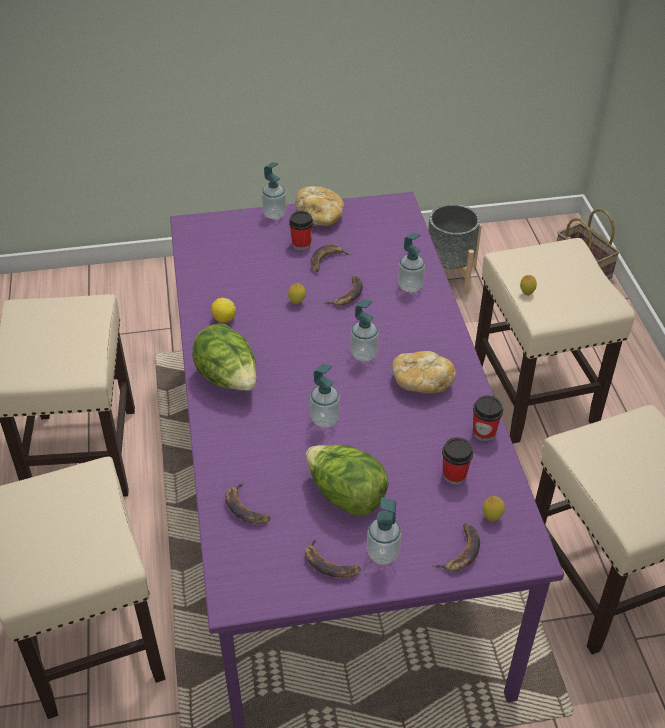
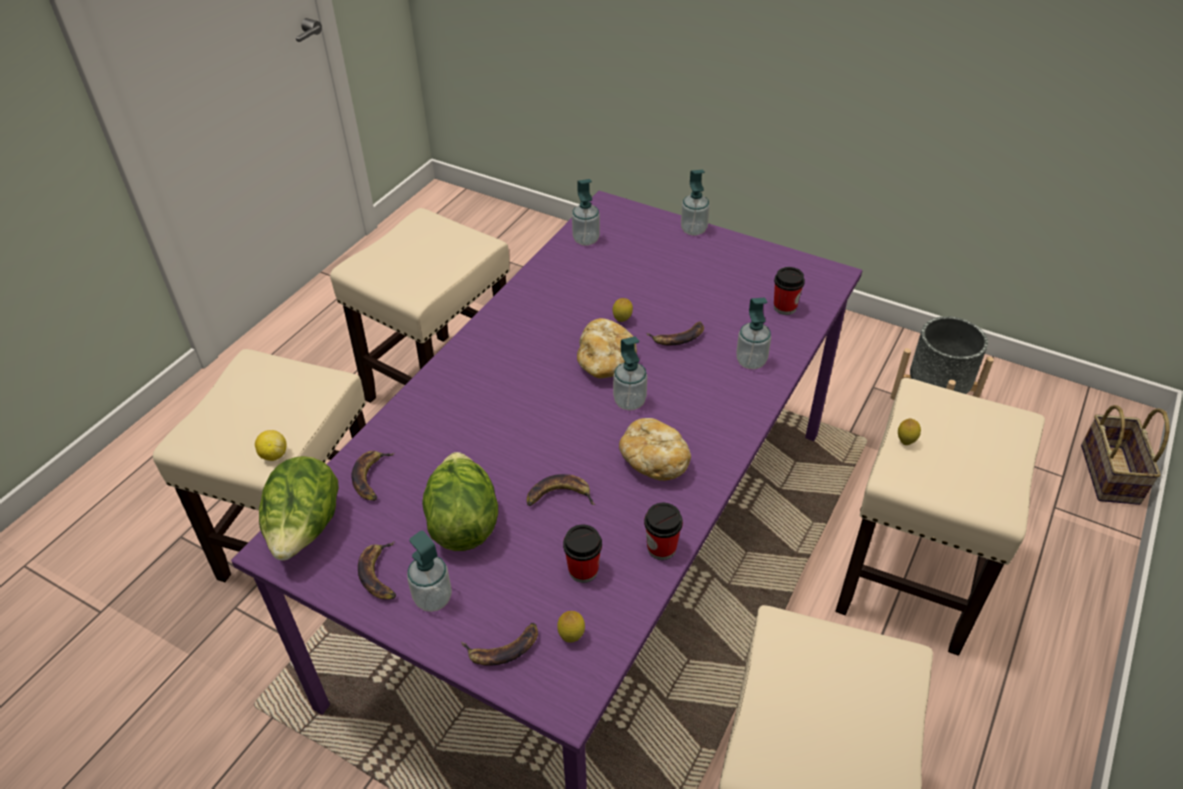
camera: 40 degrees right, 0 degrees up
(224, 319) = (541, 302): lemon -> lemon (274, 455)
(228, 379) = (485, 357): lettuce -> lettuce (306, 530)
(301, 244) = (688, 269): cup -> cup (785, 307)
(320, 217) = (735, 252): bread -> bread (606, 362)
(325, 419) = (525, 441): soap dispenser -> soap dispenser (586, 240)
(326, 260) = (694, 295): banana -> banana (559, 496)

